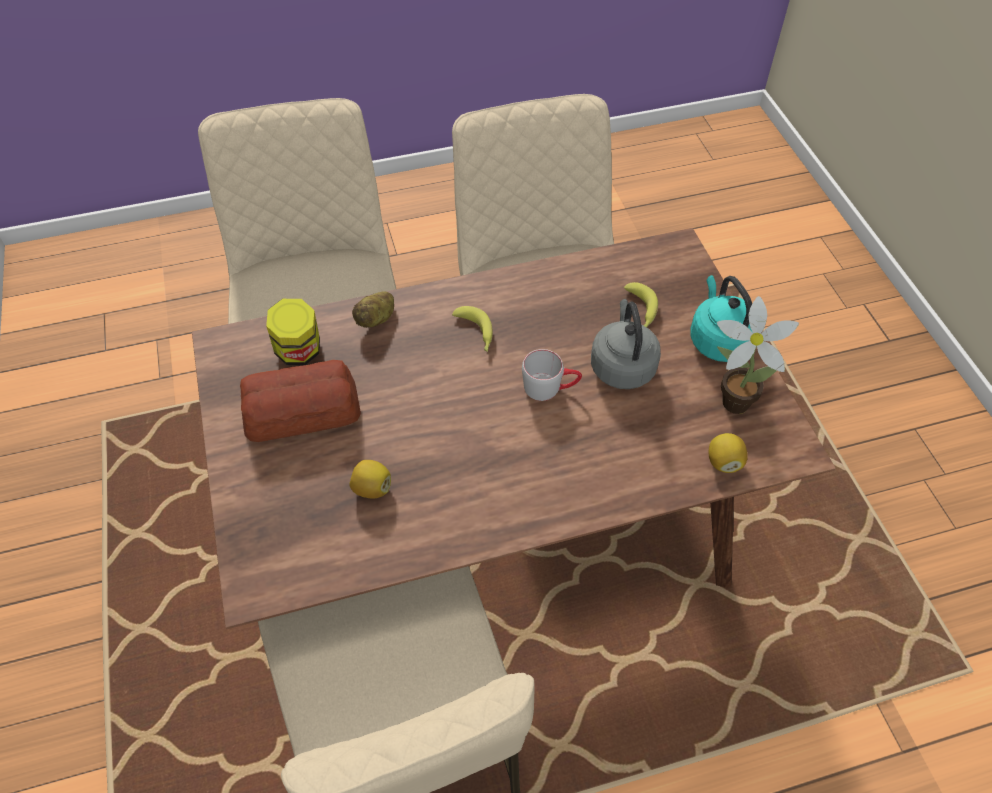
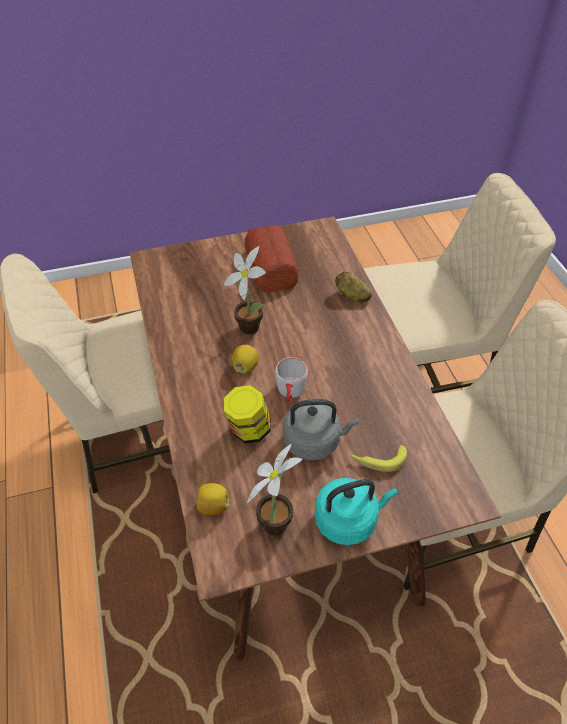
camera: 90 degrees right, 5 degrees down
(299, 352) = (319, 262): jar -> jar (248, 430)
(372, 488) = (209, 301): lemon -> lemon (245, 367)
(426, 436) = (248, 325): none -> potted plant
(476, 333) = (342, 349): banana -> none

